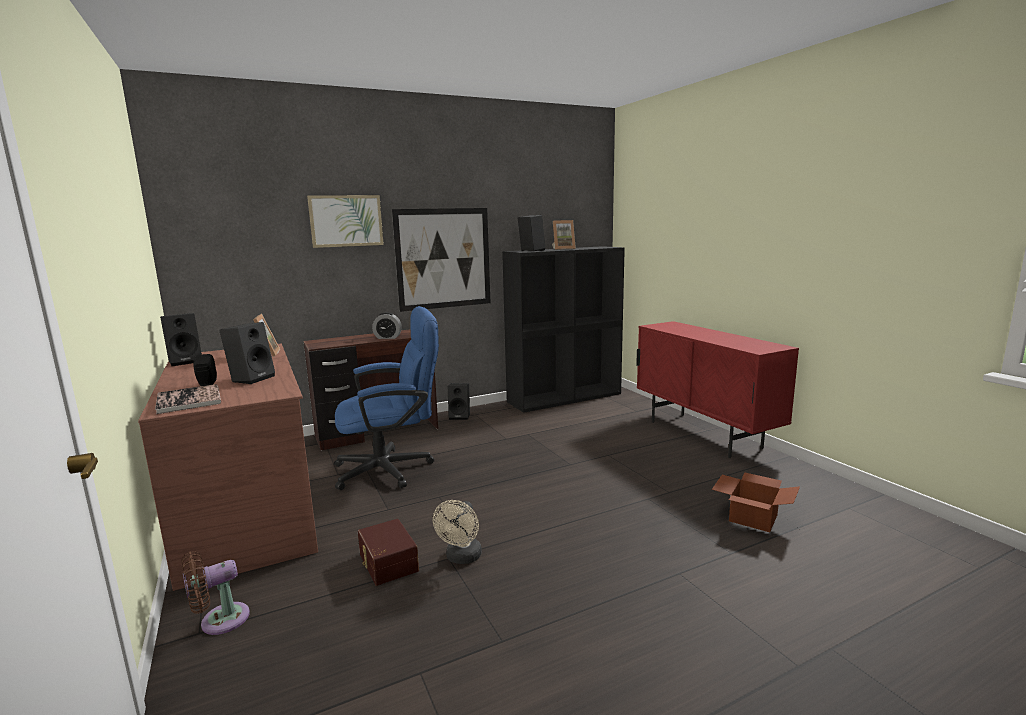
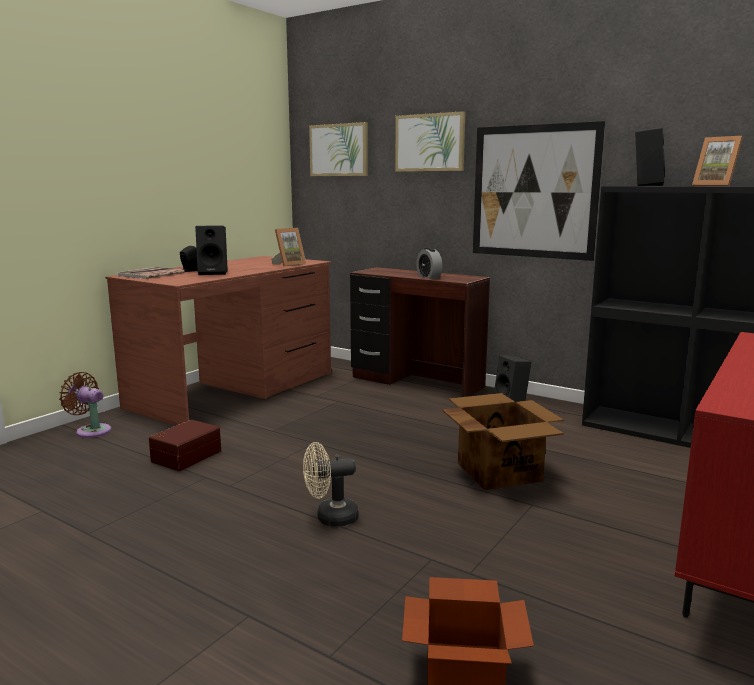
camera: 60 degrees right, 0 degrees up
(186, 361) = (248, 259): black speaker -> none
(232, 227) = (339, 150): none -> picture
(393, 469) = (349, 410): blue office chair -> none
(462, 558) = (209, 482): beige fan -> beige fan (330, 518)
(559, 451) = (499, 471): none -> cardboard box

